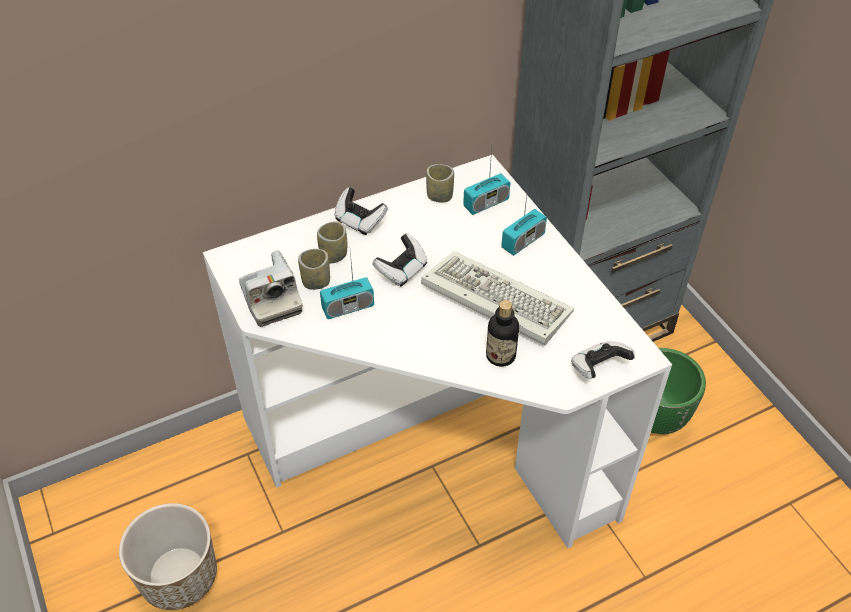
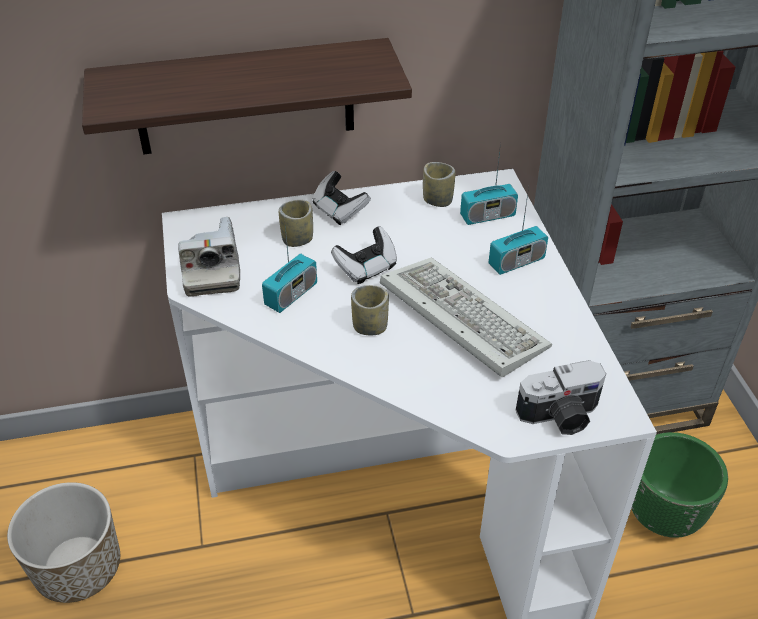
camera: 15 degrees right, 5 degrees down
(268, 141) = (245, 97): none -> shelf
(316, 282) = (267, 262): cup -> cup (370, 326)
(348, 307) = (291, 295): radio -> radio turned 45 degrees counterclockwise
(500, 356) = (446, 379): bottle -> none
(598, 368) = (561, 417): game controller -> camera

